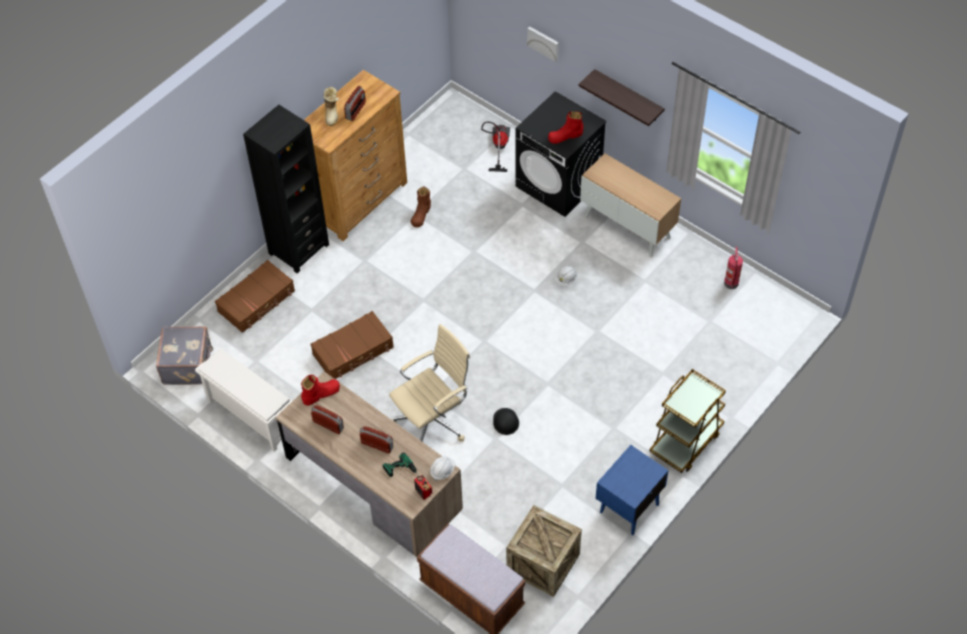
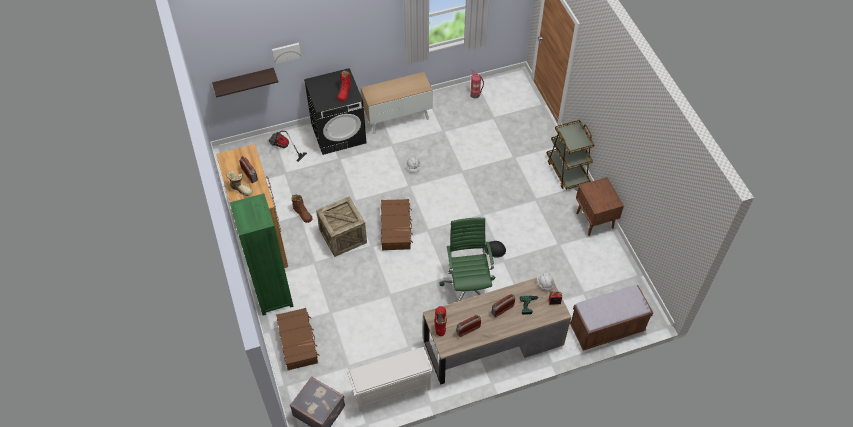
camera: 60 degrees left, 0 degrees up
(298, 249) = (273, 295): black bookcase -> green bookcase
(353, 351) = (383, 304): brown suitcase -> brown suitcase (396, 228)
(433, 421) = (468, 287): beige office chair -> green office chair
(543, 563) = (606, 281): crate -> crate (343, 236)
(628, 96) = (362, 38): shelf -> shelf (244, 80)
(628, 508) = (594, 221): blue nightstand -> brown nightstand

